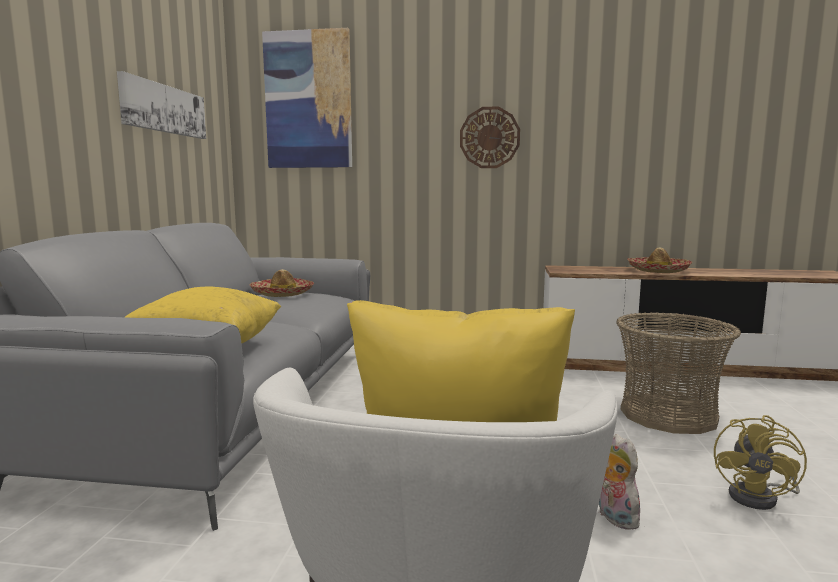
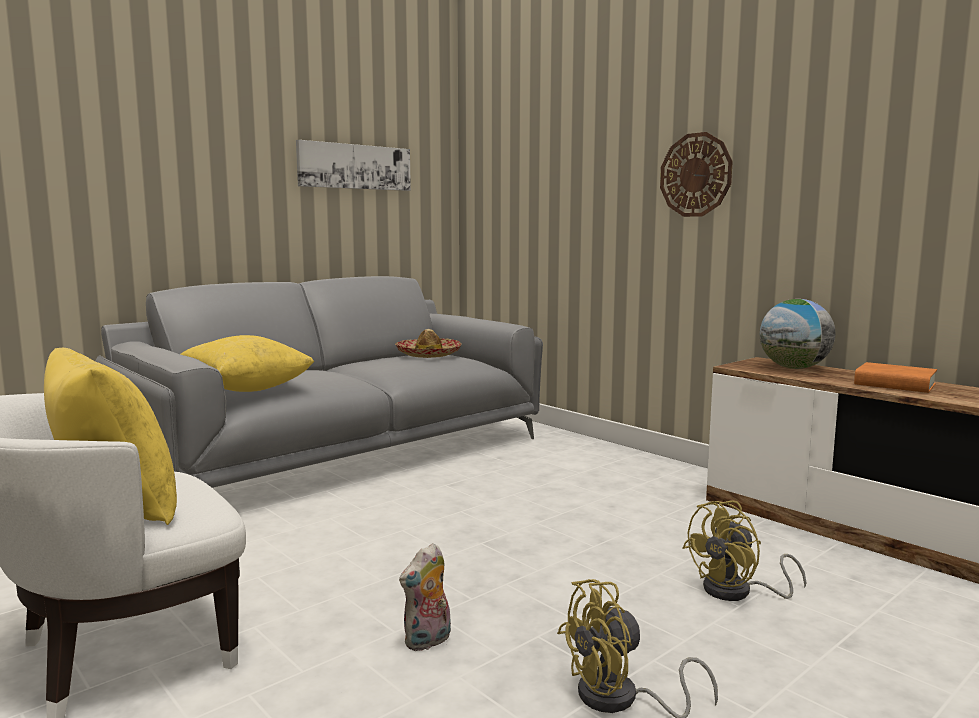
camera: 40 degrees right, 0 degrees up
(308, 100) = (518, 141): picture -> none
(587, 268) = (794, 368): none -> globe
(614, 517) = (428, 641): plush toy -> plush toy turned 150 degrees counterclockwise
(657, 271) = (894, 384): hat -> orange book
(668, 415) = (737, 592): basket -> yellow fan

